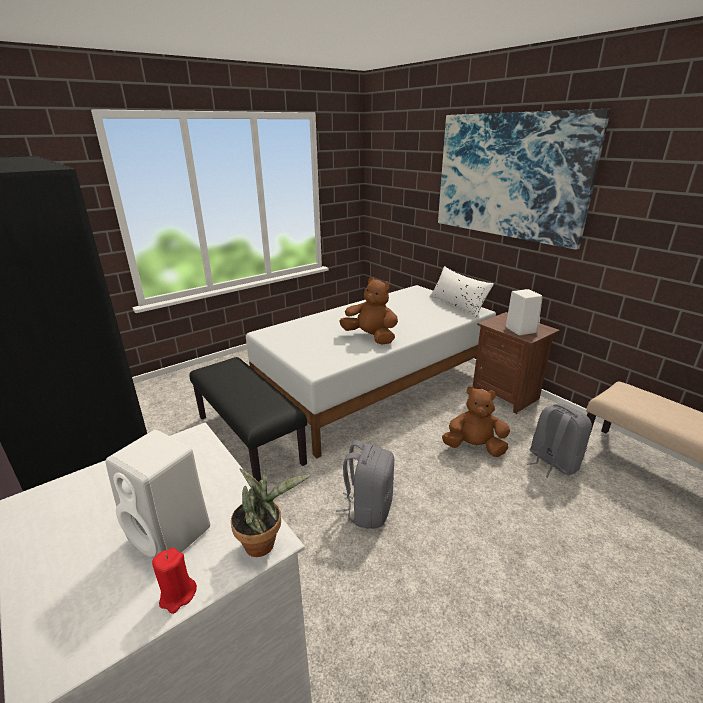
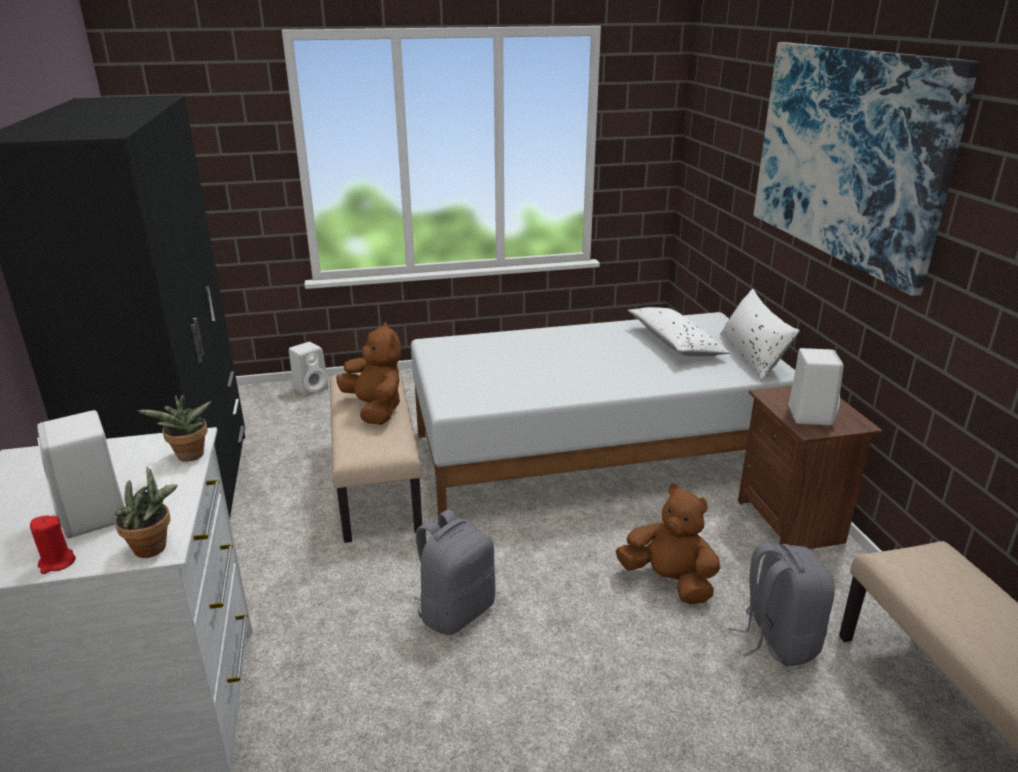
camera: 25 degrees right, 0 degrees up
(151, 386) = (311, 388): none -> white speaker
(209, 453) = (189, 457): none -> potted plant
(250, 439) = (378, 483): black bench -> beige bench
(371, 337) = (566, 378): brown plush toy -> brown plush toy (375, 409)
(411, 305) = (675, 343): none -> white pillow

